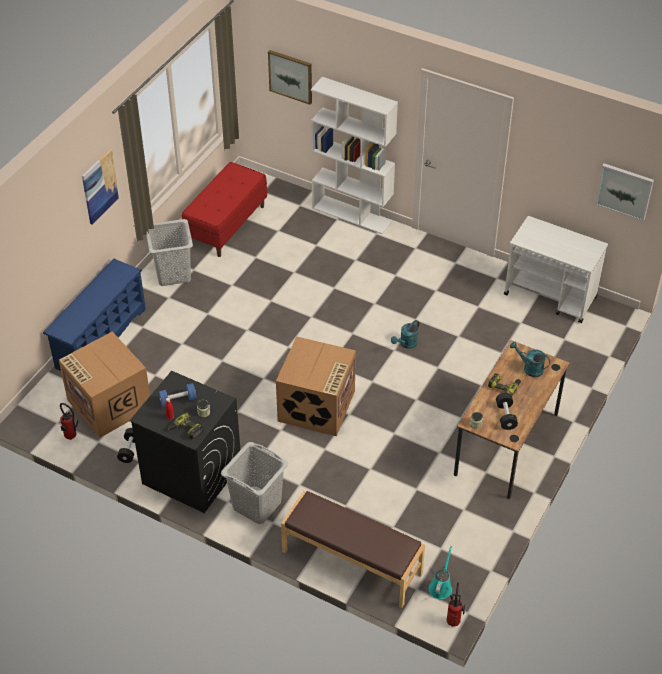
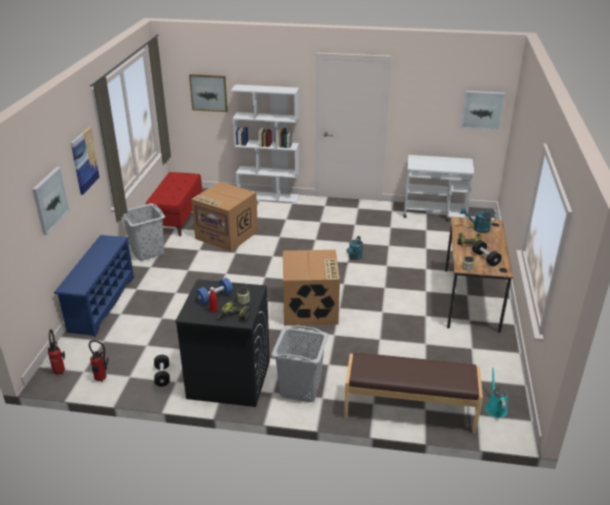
camera: 20 degrees left, 15 degrees down
(48, 243) = (50, 200): none -> picture
(108, 404) = (127, 347): cardboard box -> cardboard box (225, 235)
(454, 620) = (525, 430): fire extinguisher -> fire extinguisher (60, 370)

